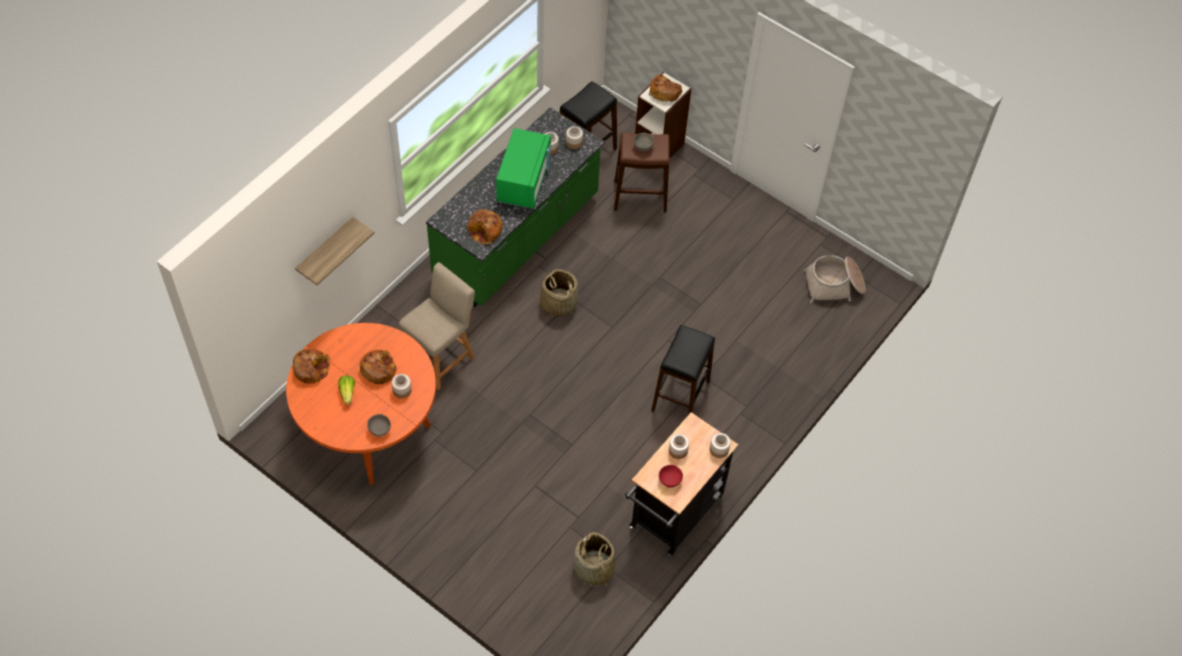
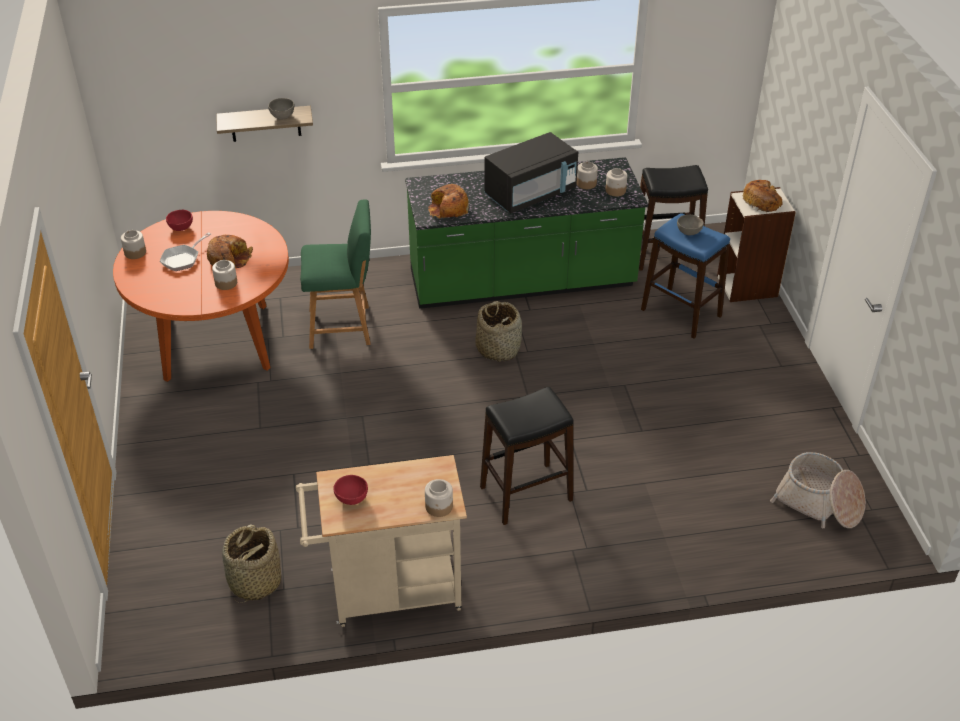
camera: 45 degrees right, 15 degrees down
(311, 368) = (180, 227): bread -> red bowl
(347, 392) = (183, 259): lettuce -> frying pan
(379, 430) = (168, 299): grey bowl -> grey bowl (282, 116)
(441, 357) = (344, 326): beige chair -> green chair
(524, 181) = (530, 194): green microwave -> black microwave
(640, 196) = (680, 313): brown stool -> blue stool
(672, 516) = (387, 593): black cart -> beige cart
(677, 450) = (395, 478): jar -> jar (135, 252)

